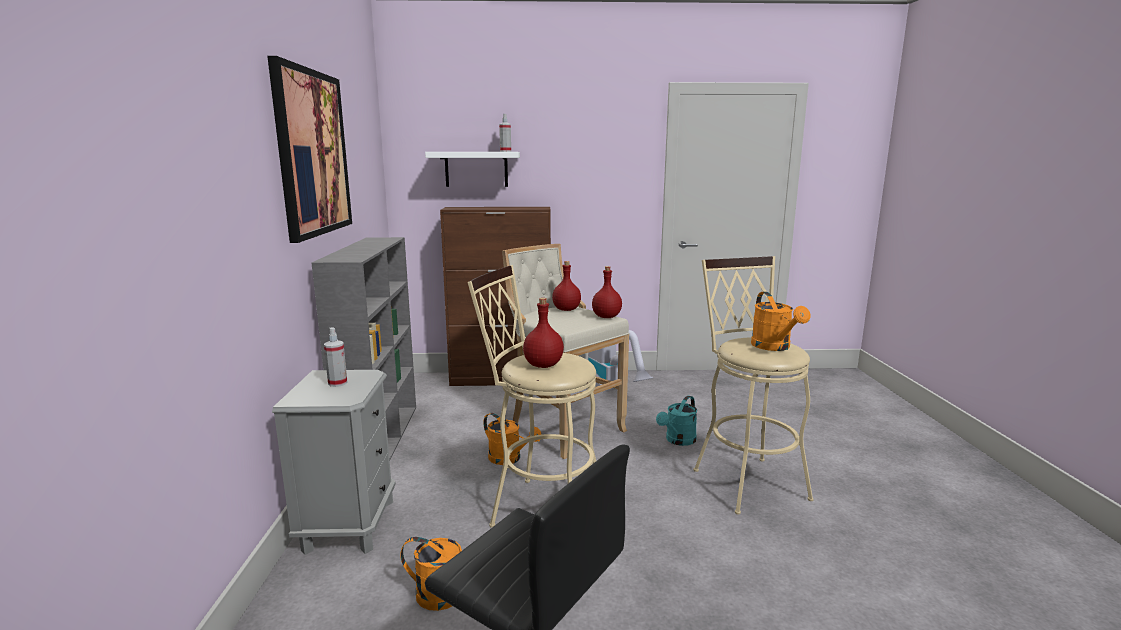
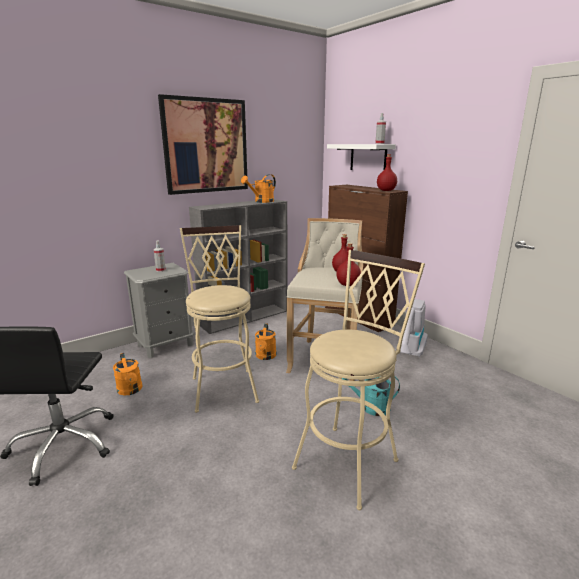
camera: 55 degrees right, 5 degrees up
(542, 365) = (208, 292): red bottle -> red bottle (385, 190)
(774, 347) = (353, 347): orange watering can -> orange watering can (261, 201)

